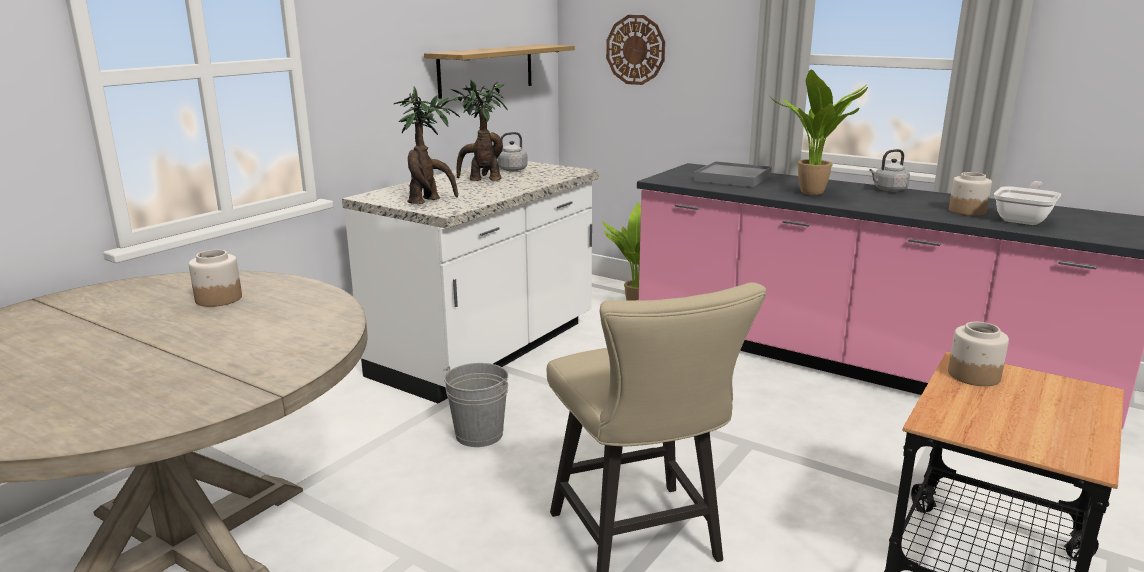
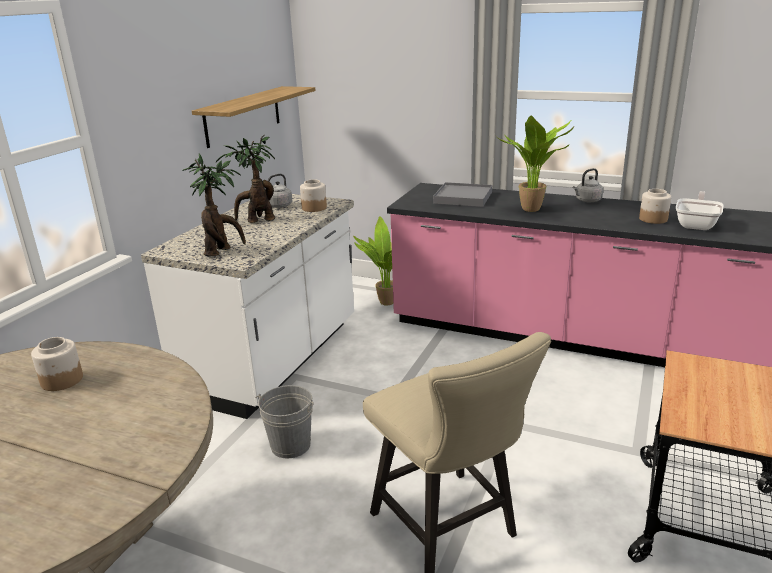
camera: 10 degrees left, 5 degrees up
(635, 50) = (367, 87): wall clock -> none
(973, 375) = (693, 372): jar -> jar (314, 208)

